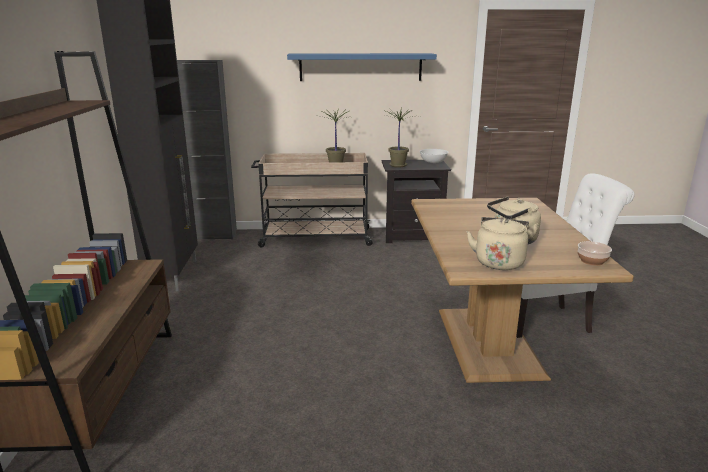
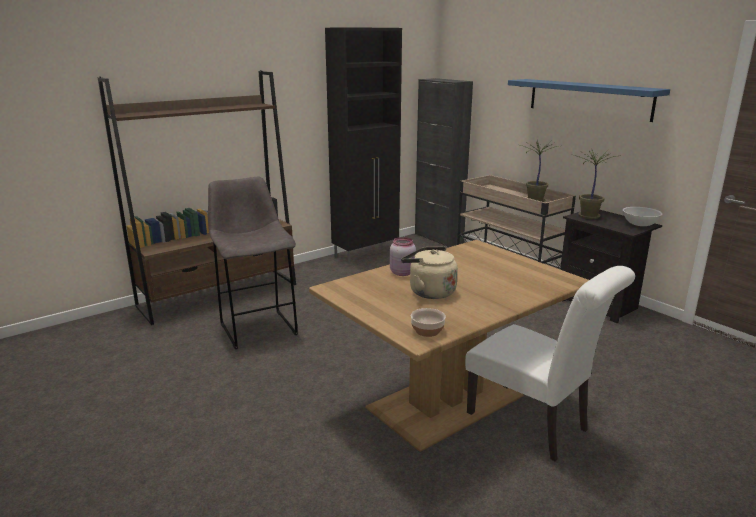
camera: 55 degrees right, 0 degrees up
(237, 394) = (257, 328): none -> grey stool
(458, 237) = (403, 272): none -> pink jar
(499, 262) = (367, 295): beige kettle -> none

